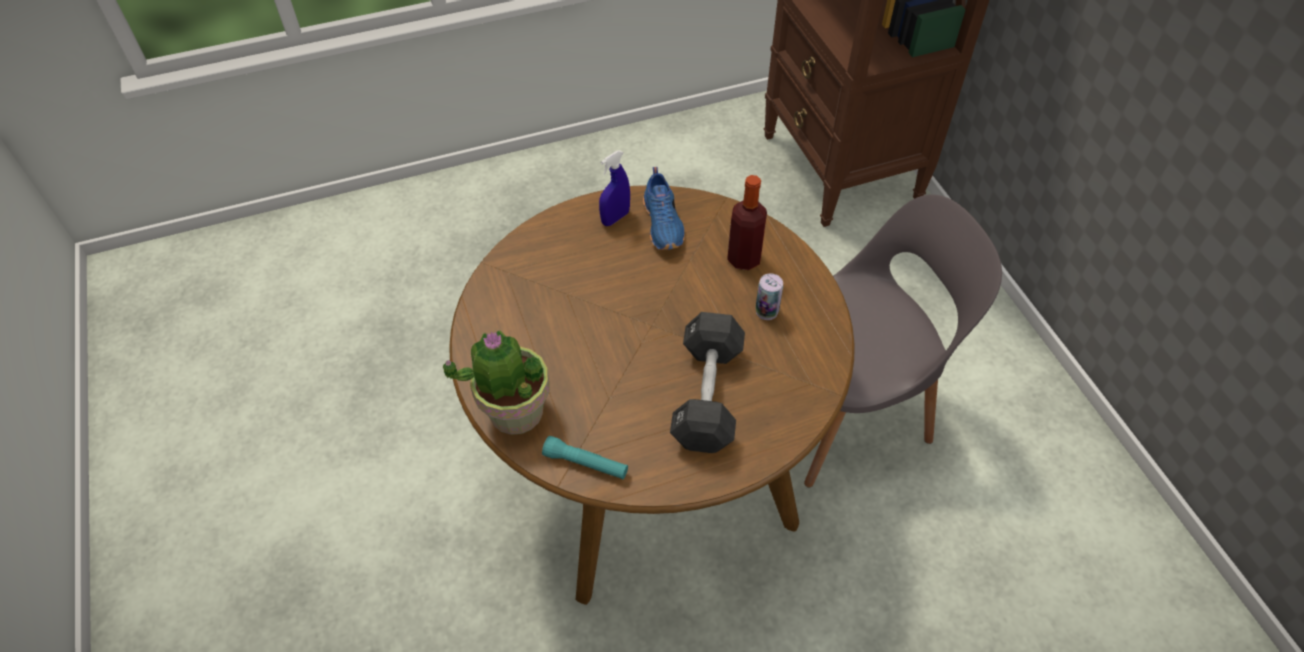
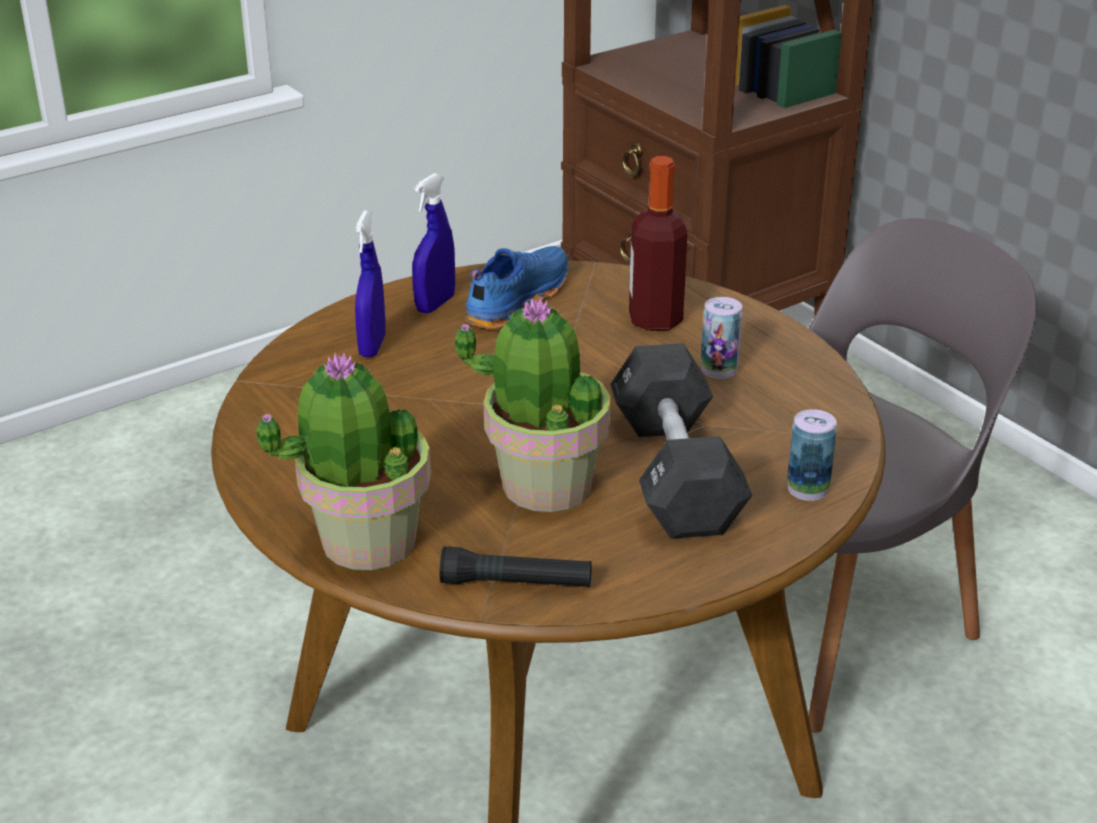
camera: 15 degrees left, 20 degrees down
(567, 248) = (372, 346): none -> blue spray bottle
(586, 463) = (516, 583): turquoise flashlight -> black flashlight
(629, 388) = (545, 484): none -> potted plant
(664, 224) = (514, 300): blue shoe -> blue shoe turned 120 degrees counterclockwise
(780, 426) = (807, 489): none -> can

